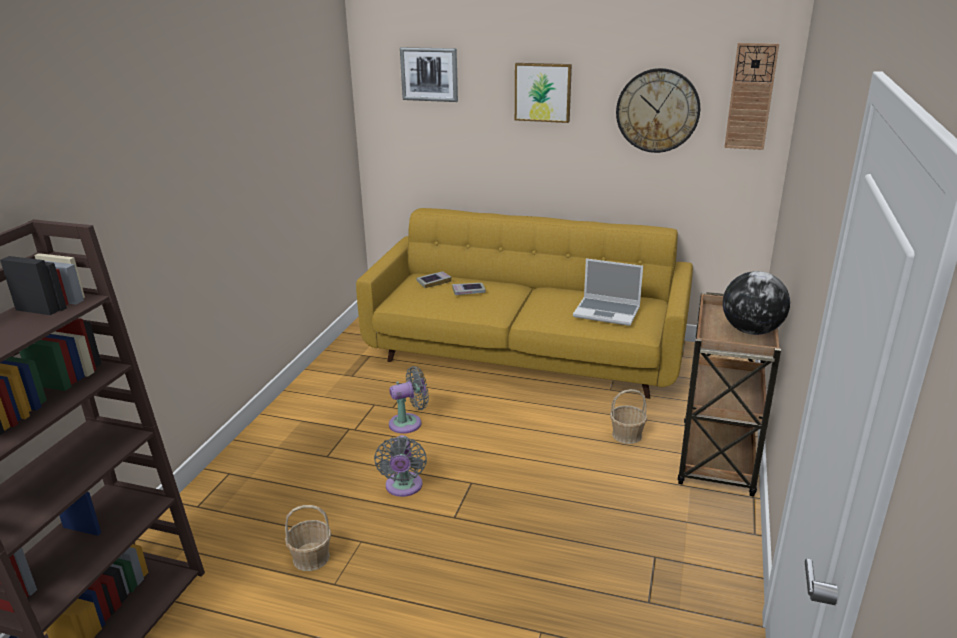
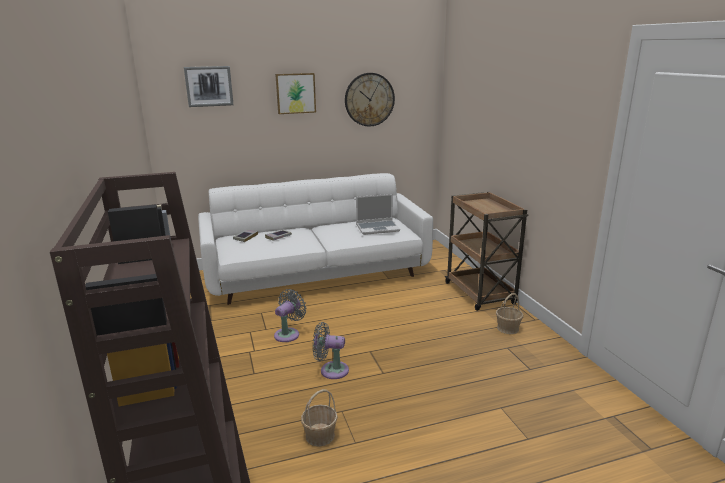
camera: 35 degrees left, 5 degrees down
(403, 487) = (331, 370): grey fan -> grey fan turned 135 degrees clockwise
(526, 353) = (317, 274): yellow sofa -> white sofa
(627, 435) = (424, 297): basket -> basket (508, 328)
(750, 97) = (419, 87): wall clock -> none
(751, 331) = (495, 207): globe -> none

